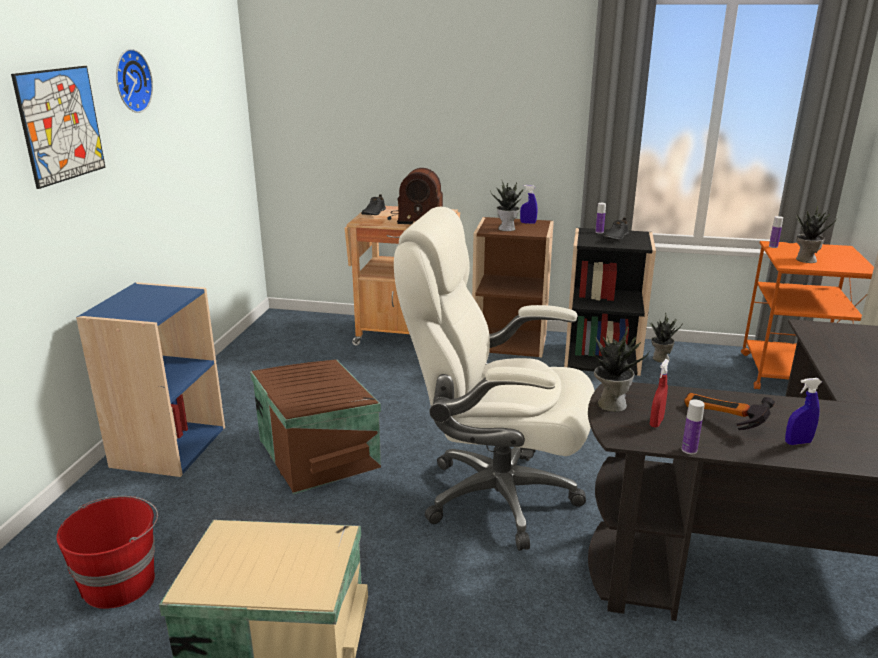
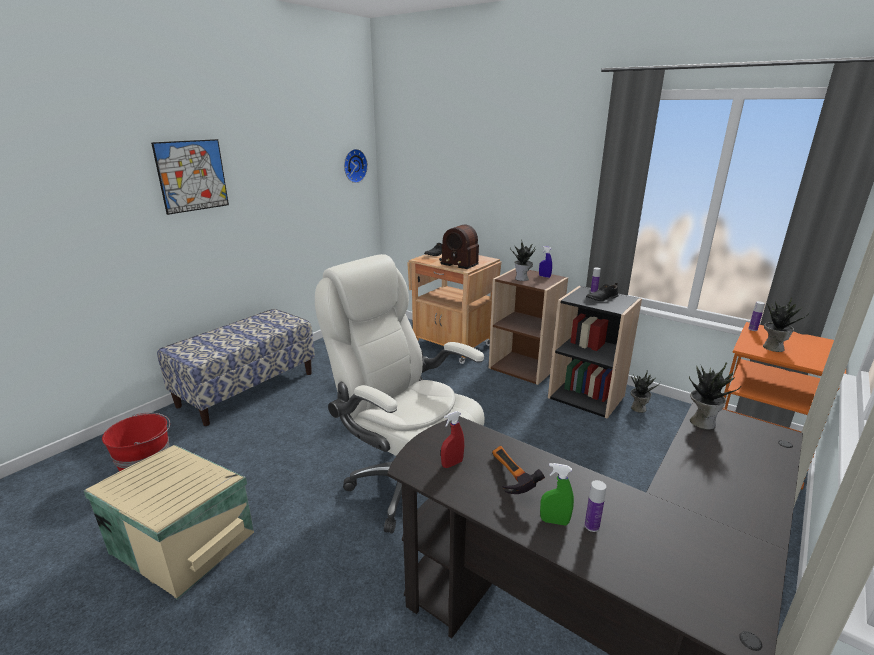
camera: 25 degrees right, 0 degrees up
(130, 81) = (259, 150): wall clock -> wall clock (354, 165)
(169, 445) = (247, 389): blue bookcase -> bench
(319, 452) = (324, 417): brown storage box -> none
(610, 404) = (436, 437): potted plant -> potted plant (701, 422)
(689, 450) = (448, 496): bottle -> bottle (592, 526)
(798, 442) = (554, 521): blue spray bottle -> green spray bottle

